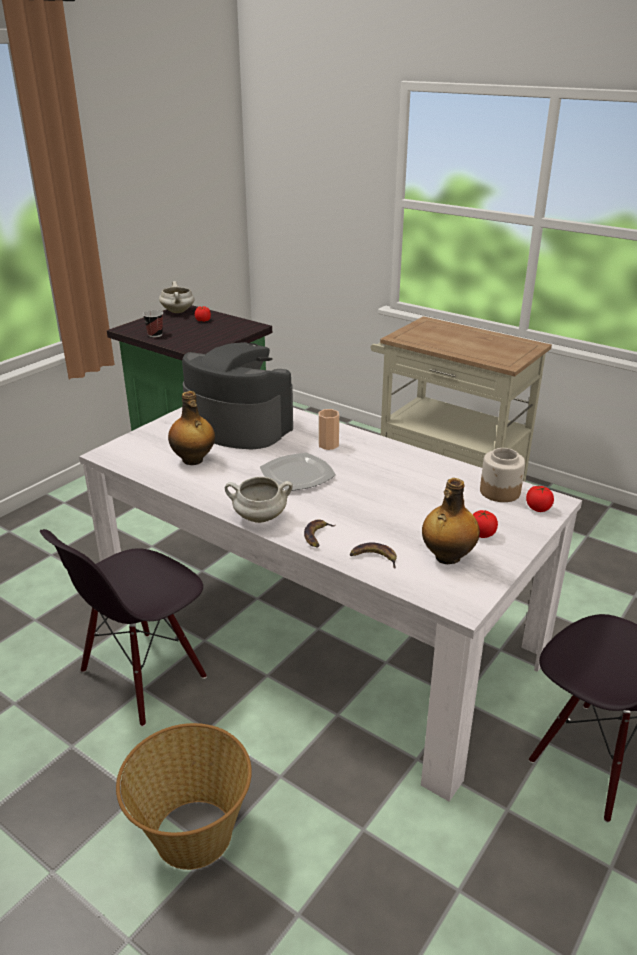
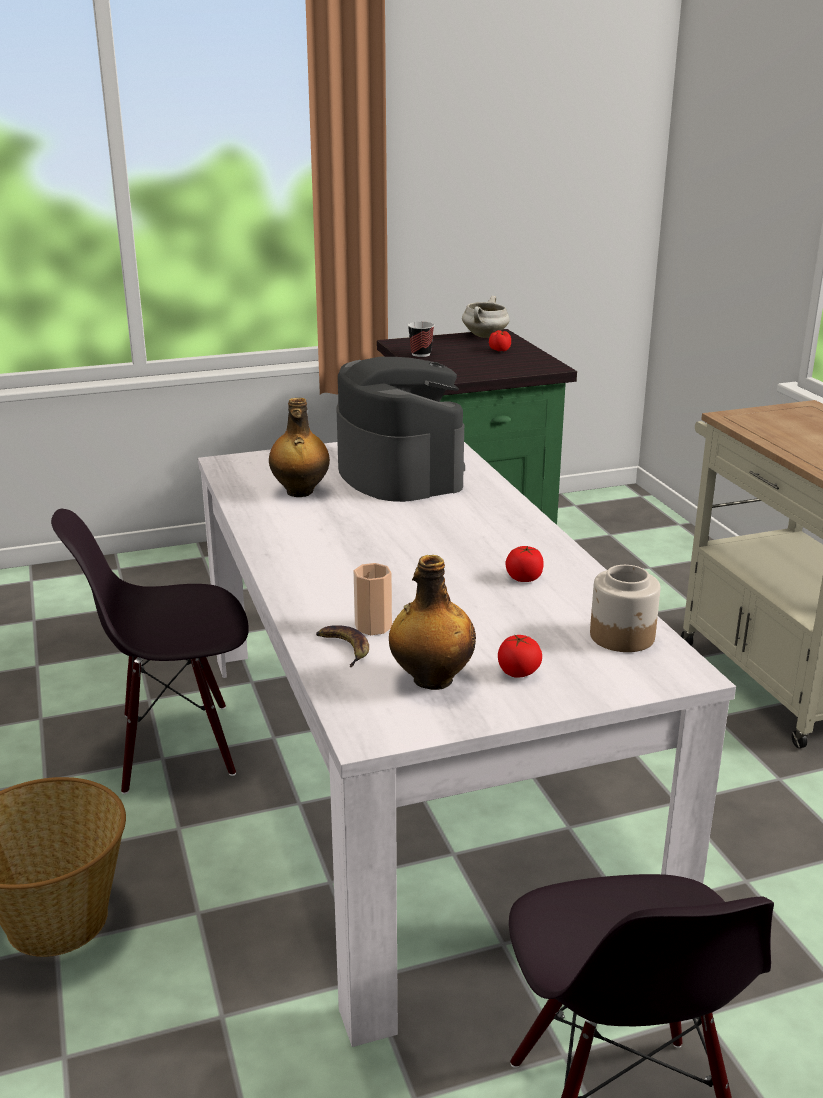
camera: 35 degrees right, 5 degrees down
(259, 518) = (281, 567): white cooking pot -> none
(297, 475) = (389, 539): plate -> none
(317, 536) = (315, 605): banana -> none
(328, 445) = (475, 519): cup -> cup (373, 626)
(538, 508) = (647, 672): tomato -> tomato (524, 578)

